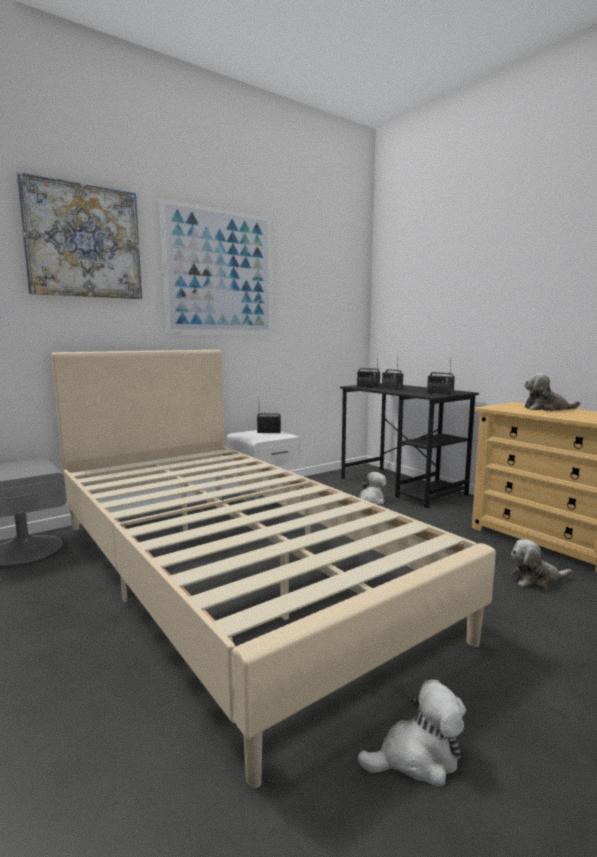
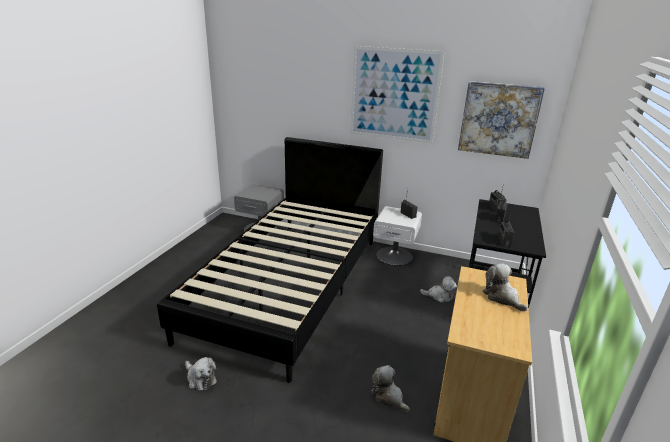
camera: 55 degrees right, 15 degrees up
(83, 241) = (308, 76): picture -> picture (499, 119)
(228, 571) = (290, 284): beige bed -> black bed

